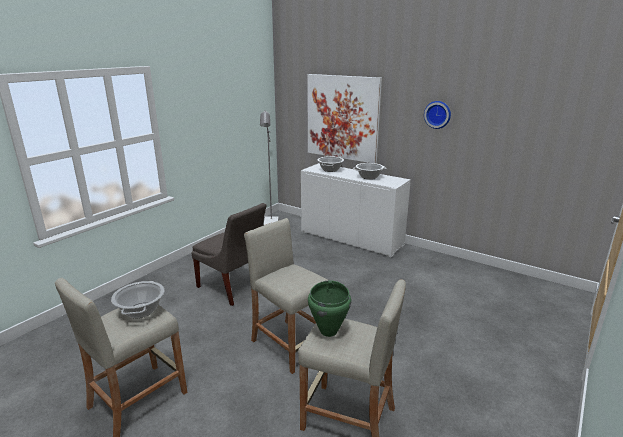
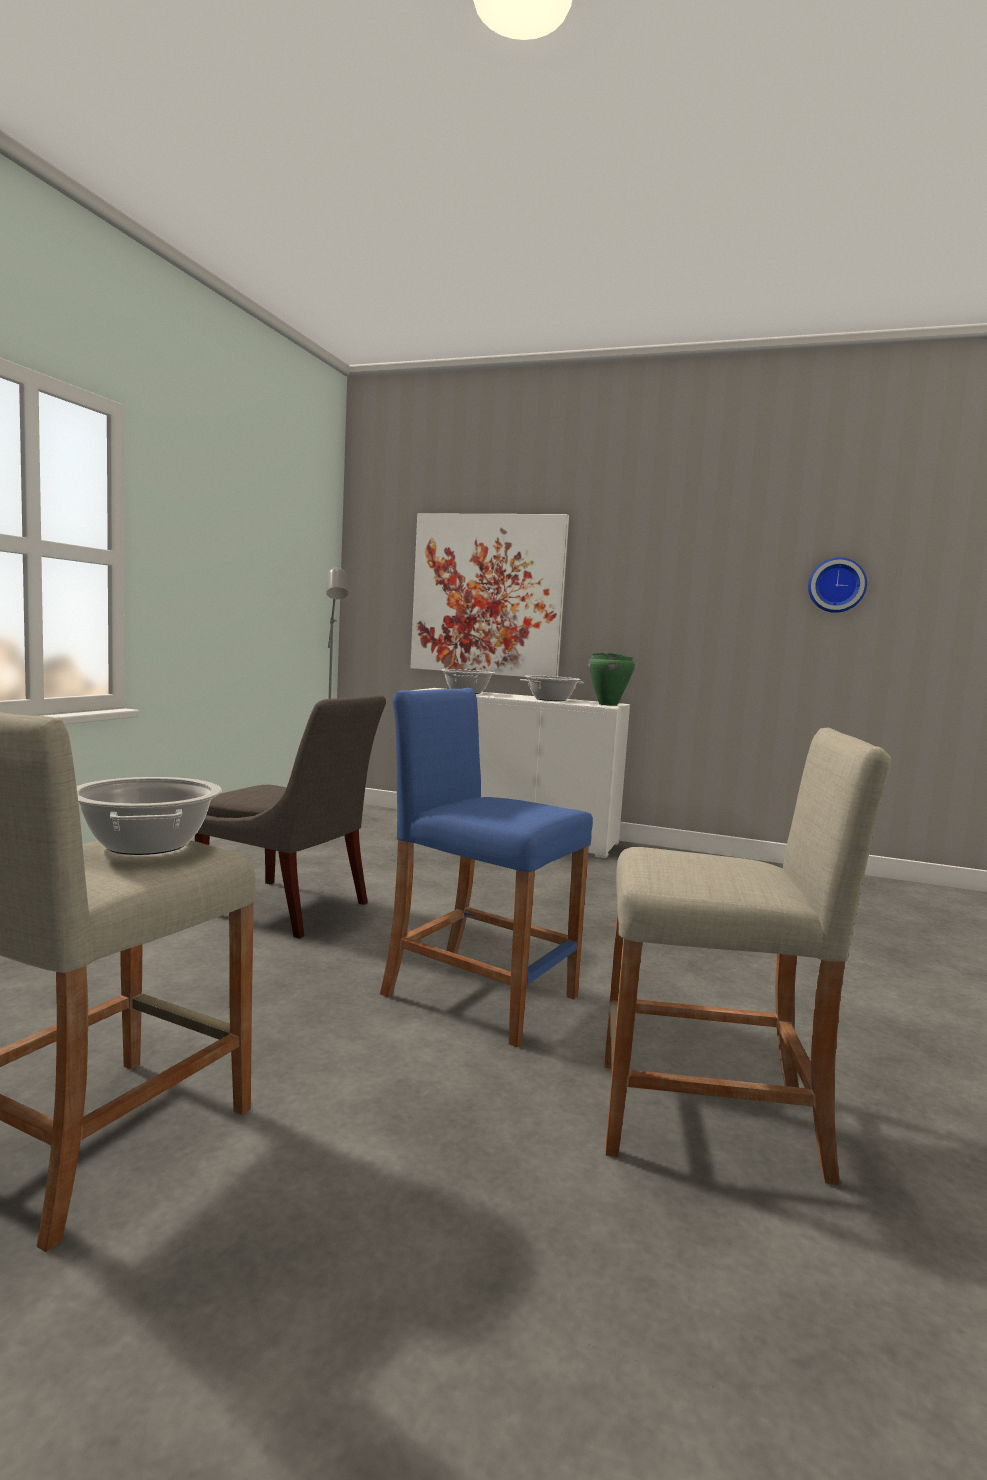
camera: 15 degrees left, 15 degrees down
(290, 344) = (480, 996): beige stool -> blue stool
(329, 331) = (672, 862): green cooking pot -> green cooking pot (608, 704)
(438, 114) = (679, 577): wall clock -> wall clock (836, 585)

